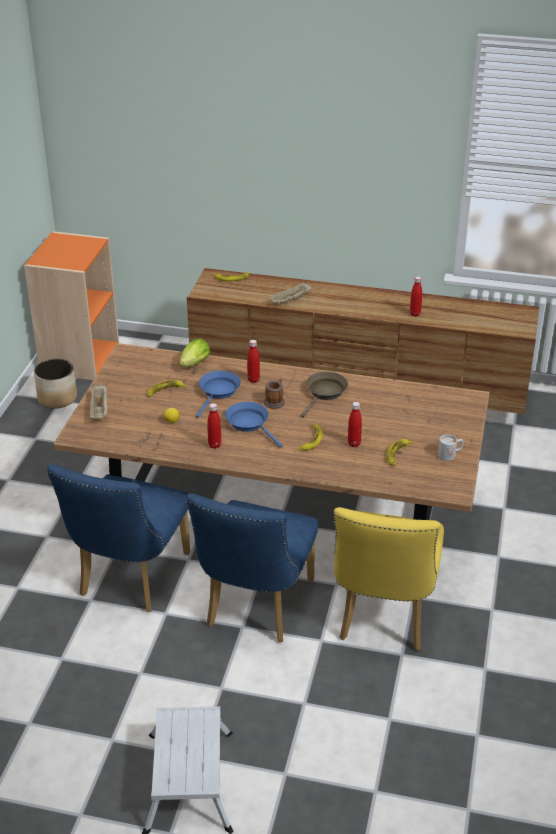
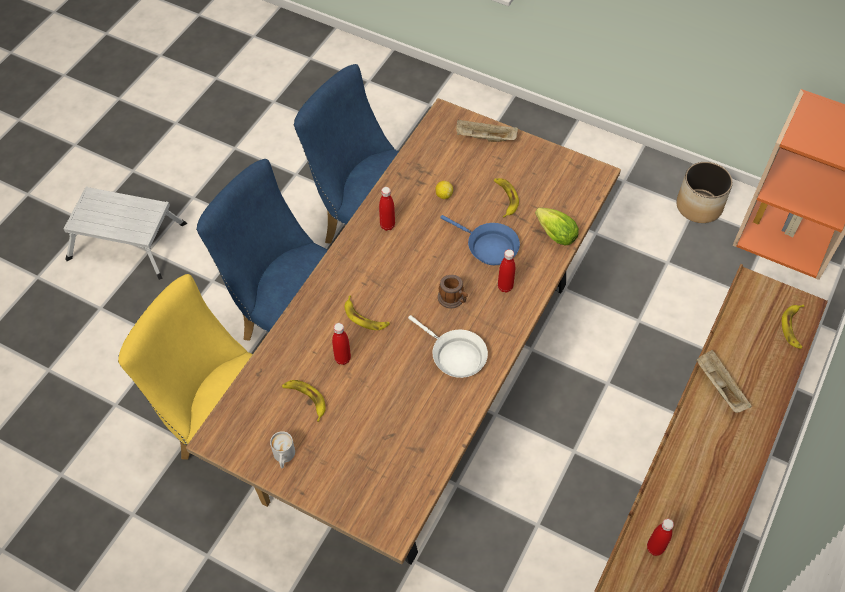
camera: 105 degrees right, 20 degrees up
(250, 424) = (416, 265): blue frying pan -> none
(325, 393) = (455, 356): brown frying pan -> white frying pan

